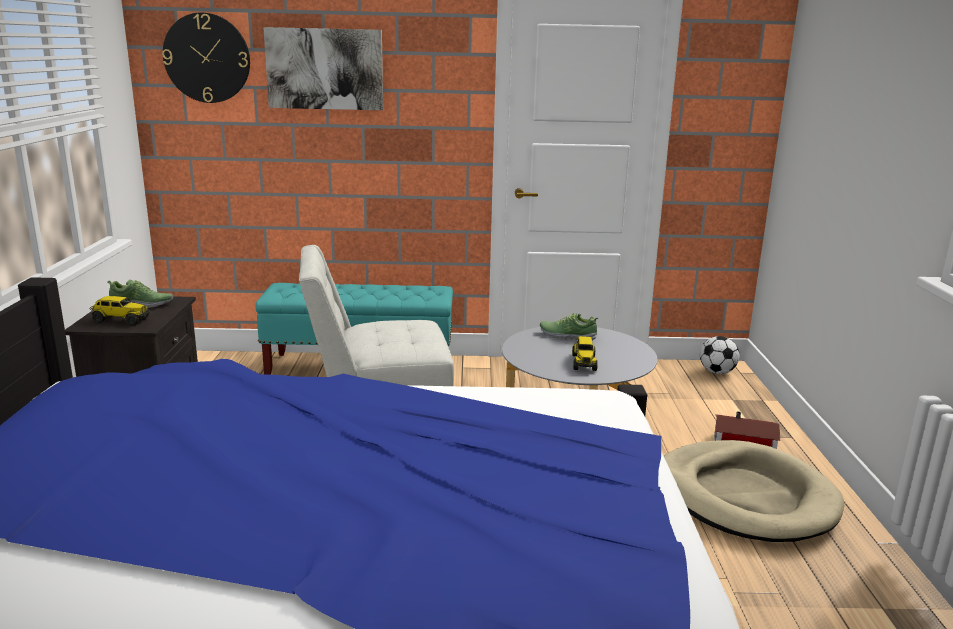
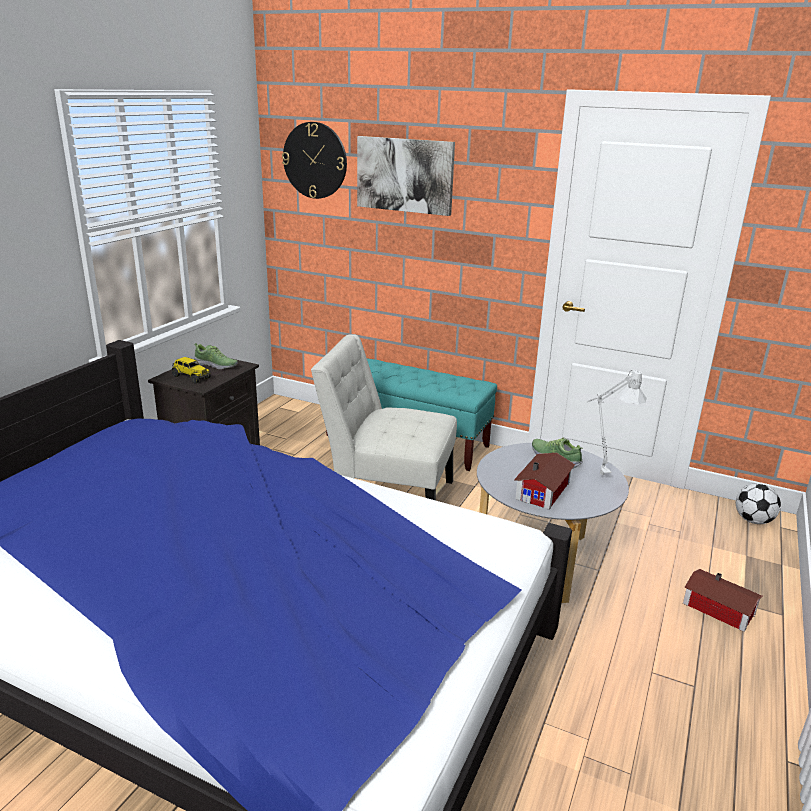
camera: 25 degrees right, 5 degrees up
(584, 362) = (545, 490): toy truck -> toy house
(615, 340) = (598, 472): none -> grey table lamp
(745, 496) = (674, 663): beige dog bed -> none

